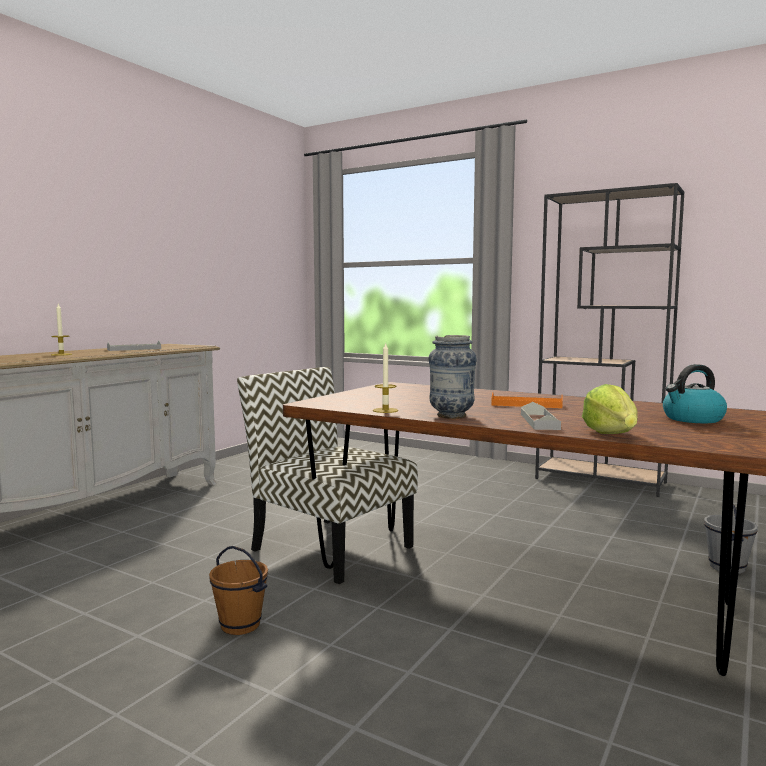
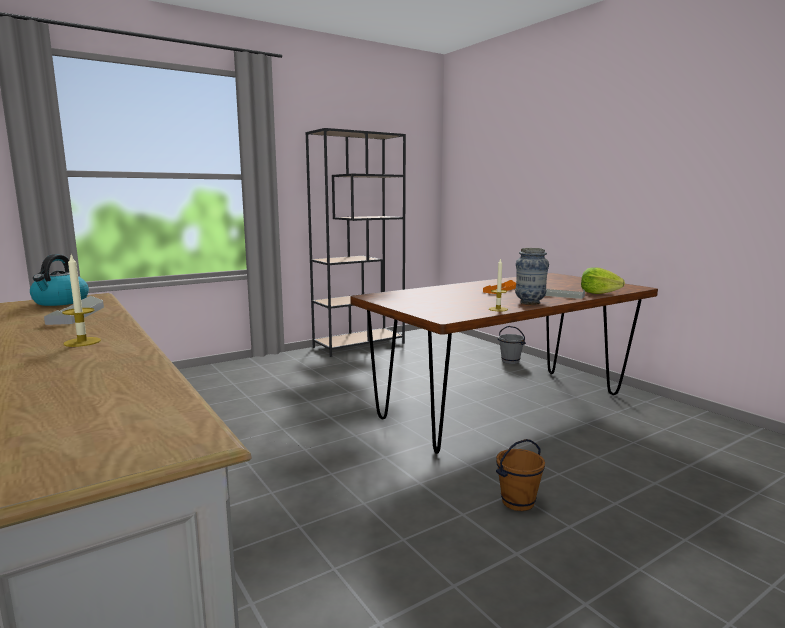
camera: 65 degrees left, 5 degrees up
(329, 547) = (394, 446): chair -> none
(692, 419) = (564, 281): kettle -> kettle (61, 302)

